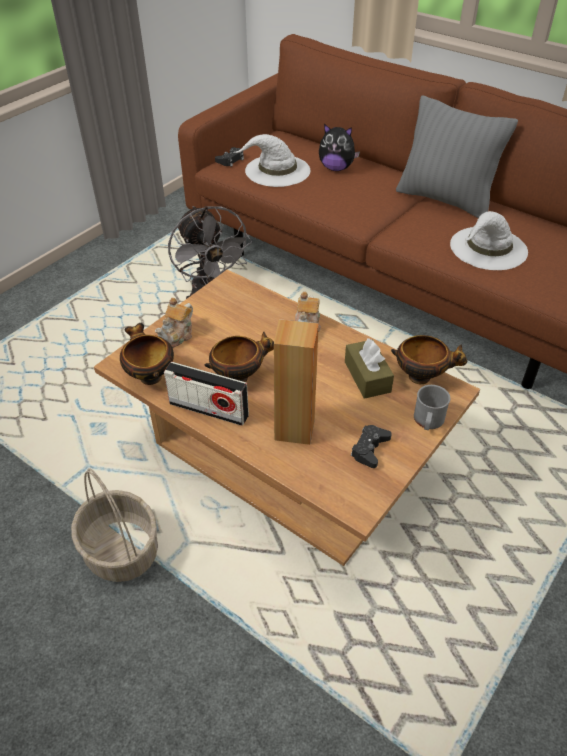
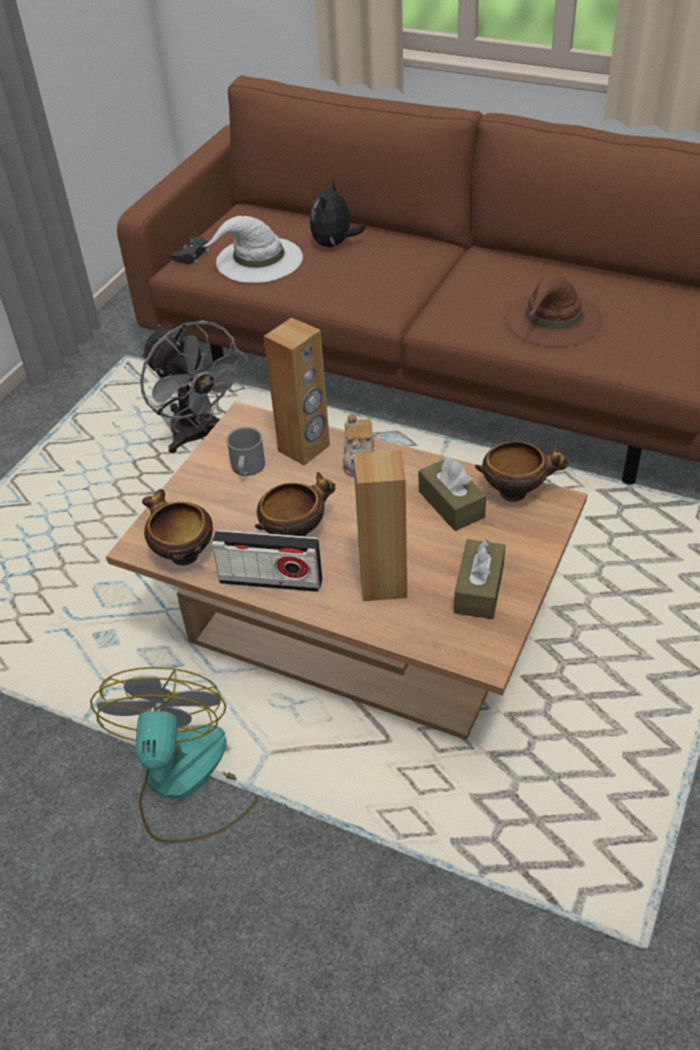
camera: 10 degrees left, 0 degrees up
(120, 550) = (185, 782): basket -> fan
(177, 335) = (200, 497): teapot -> none
(267, 313) = (304, 448): none -> brown speaker
(336, 168) = (334, 244): plush toy -> plush toy turned 105 degrees clockwise
(369, 449) = (479, 589): black game controller -> brown tissue box
(428, 422) = (537, 544): grey mug -> grey mug (247, 469)
(445, 200) = (483, 265): grey pillow -> none
(488, 248) = (553, 320): white hat -> brown hat

